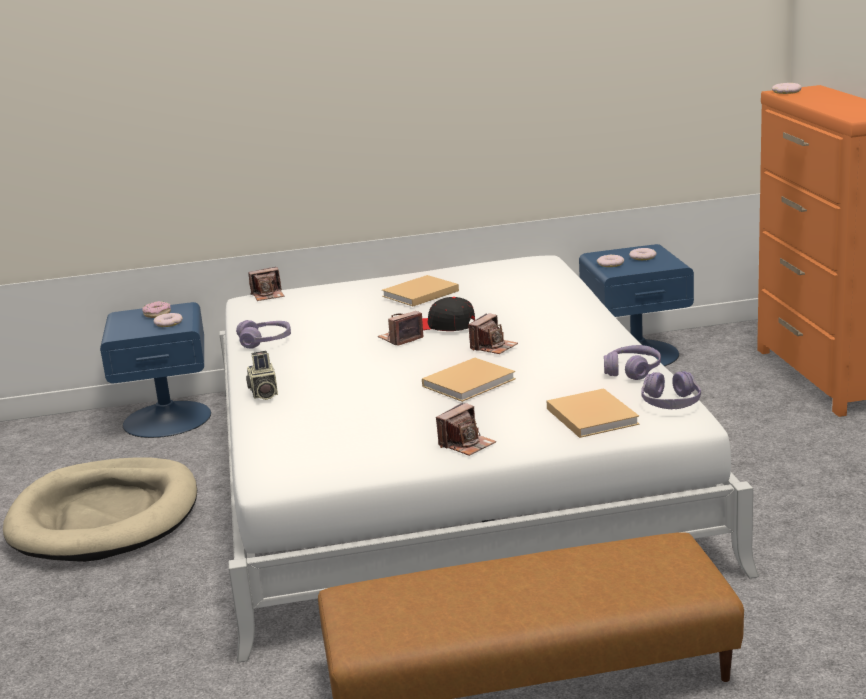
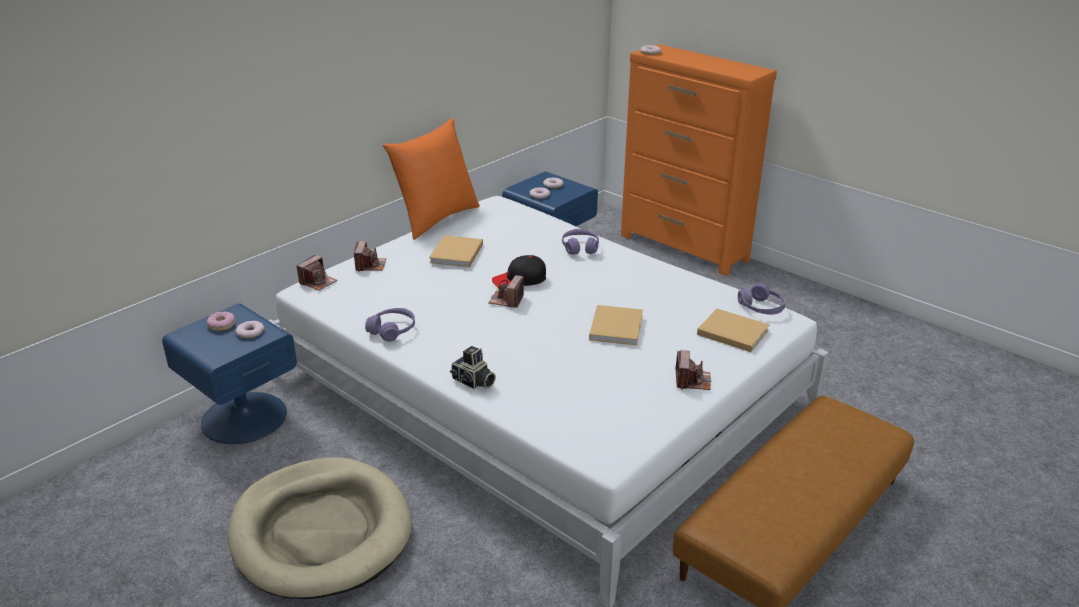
camera: 40 degrees left, 10 degrees up
(453, 264) = (436, 219): none -> orange pillow
(493, 347) = (584, 290): camera -> camera (370, 265)
(632, 371) = (701, 287): purple headphones -> purple headphones (580, 248)

